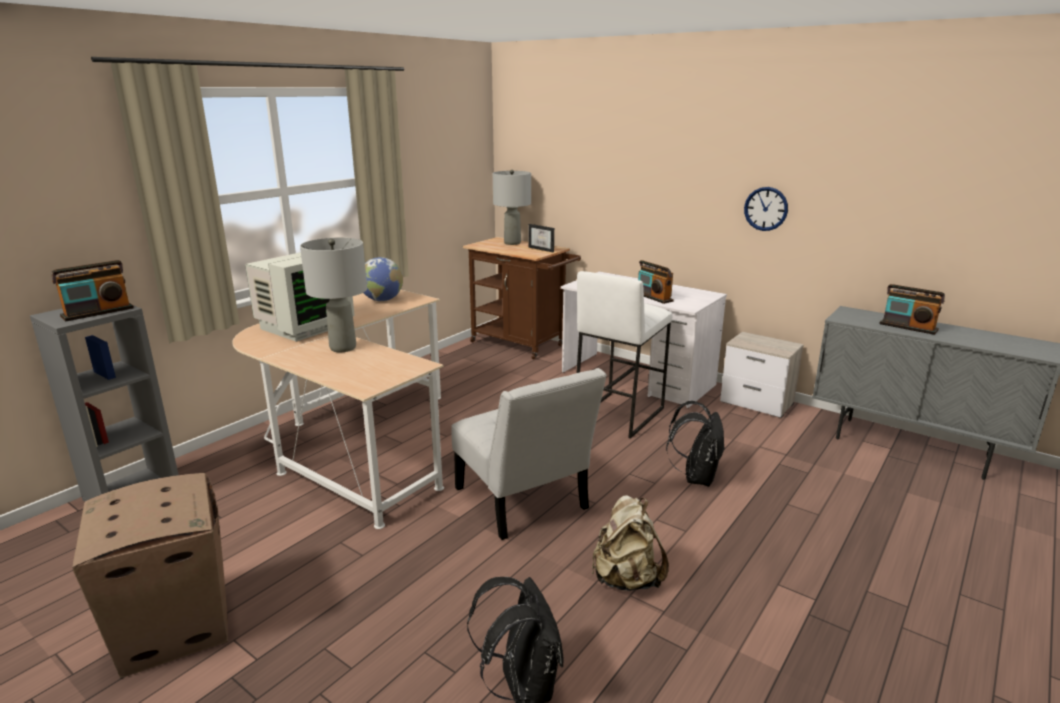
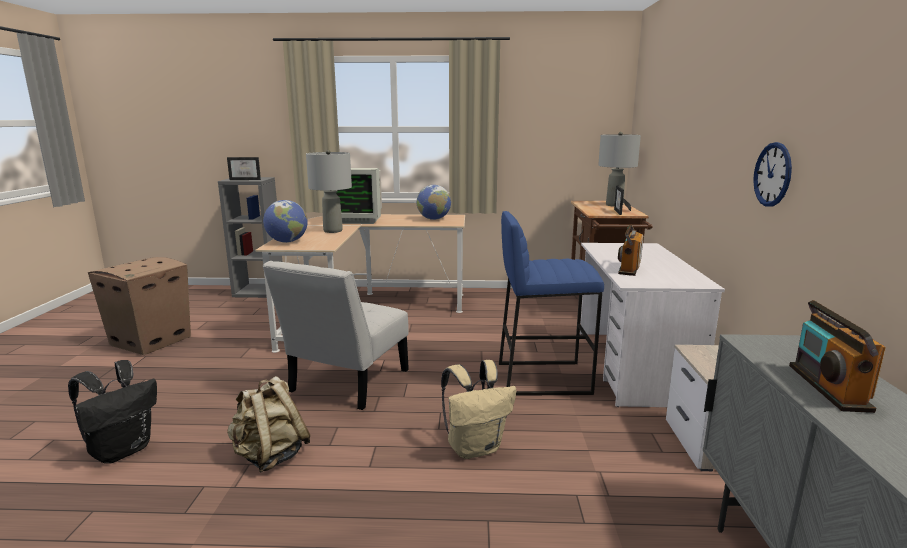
camera: 55 degrees right, 5 degrees down
(98, 312) = (246, 179): radio -> picture frame
(356, 377) = (287, 242): none -> globe
(618, 414) = (543, 377): white stool -> blue stool
(696, 477) = (475, 447): black backpack -> beige backpack

